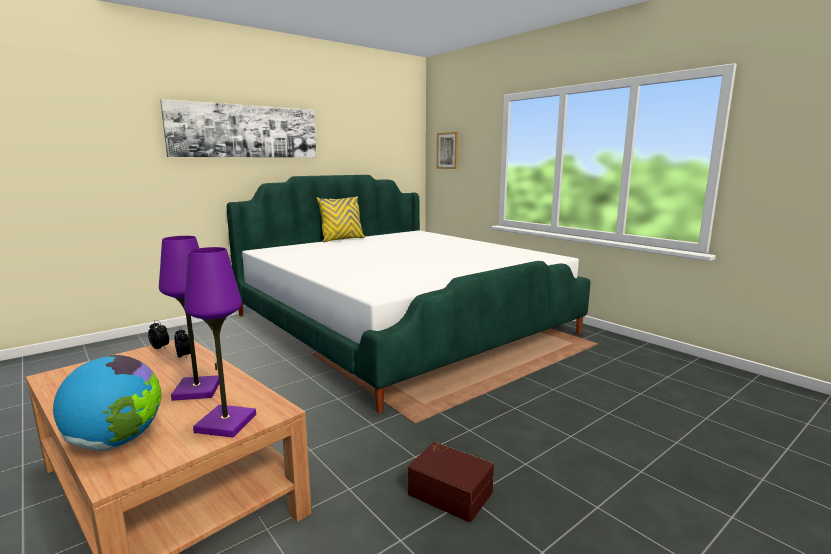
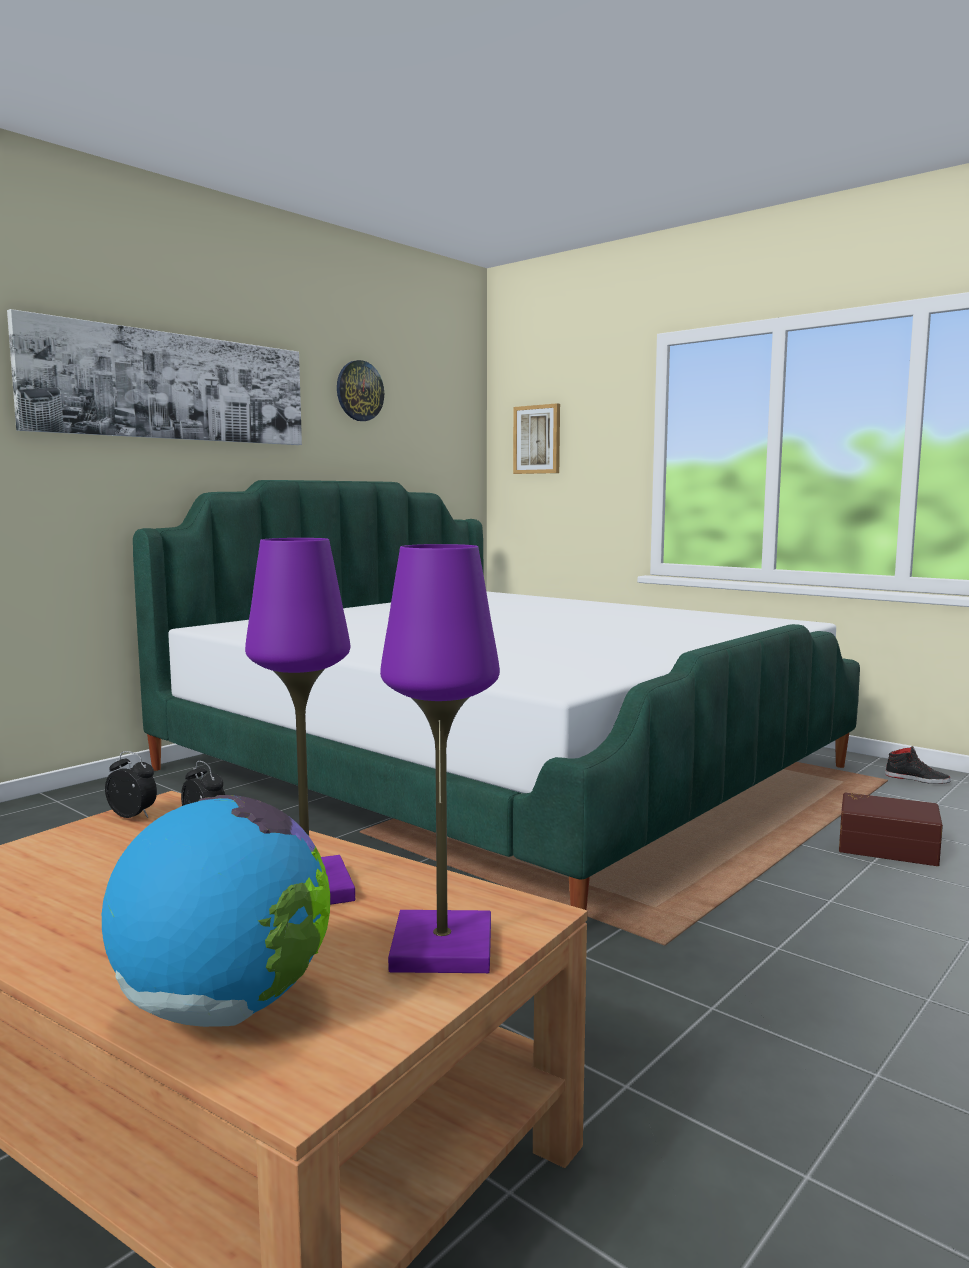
camera: 10 degrees left, 5 degrees down
(342, 239) = (355, 607): yellow pillow -> none
(349, 128) = (359, 391): none -> wall clock
(451, 492) = (832, 1068): brown storage box -> brown storage box (887, 846)
(615, 344) = (917, 779): none -> black shoe

